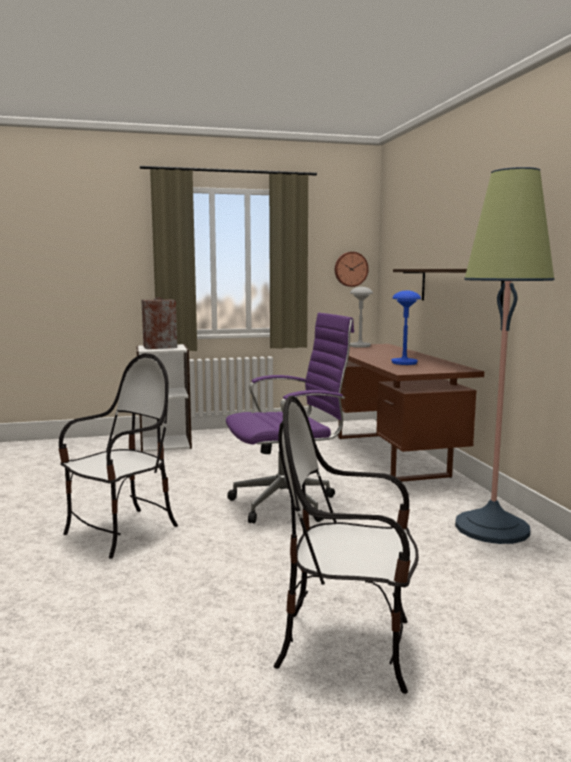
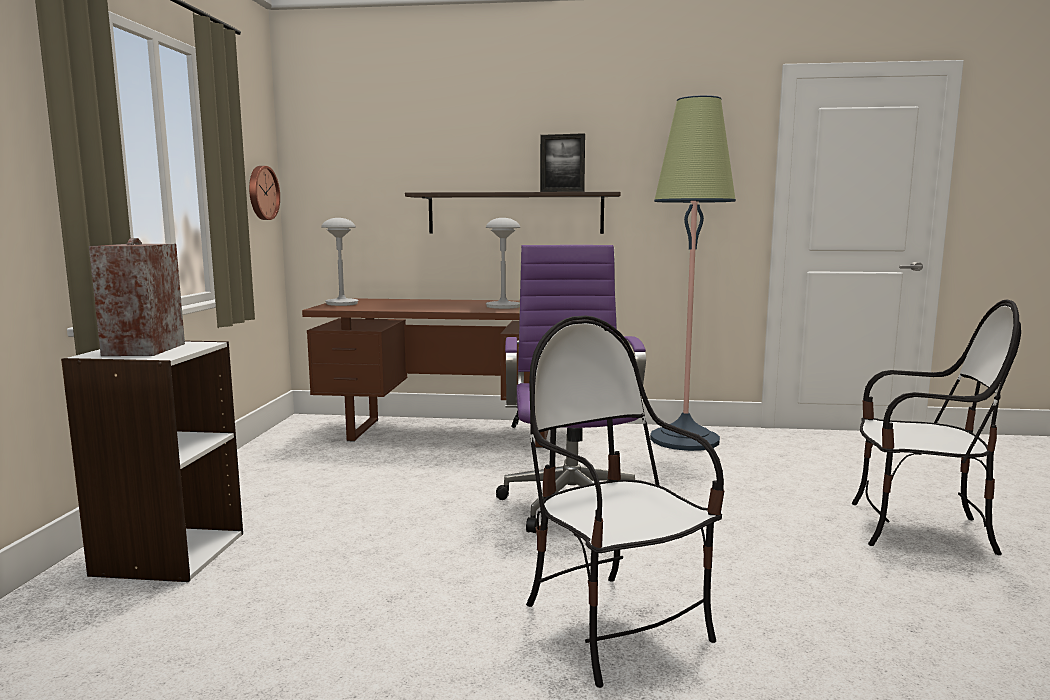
camera: 70 degrees left, 0 degrees up
(347, 646) = (918, 529): chair -> chair turned 105 degrees counterclockwise
(404, 363) = (503, 306): blue table lamp -> grey table lamp
(460, 268) = (562, 191): none -> picture frame

